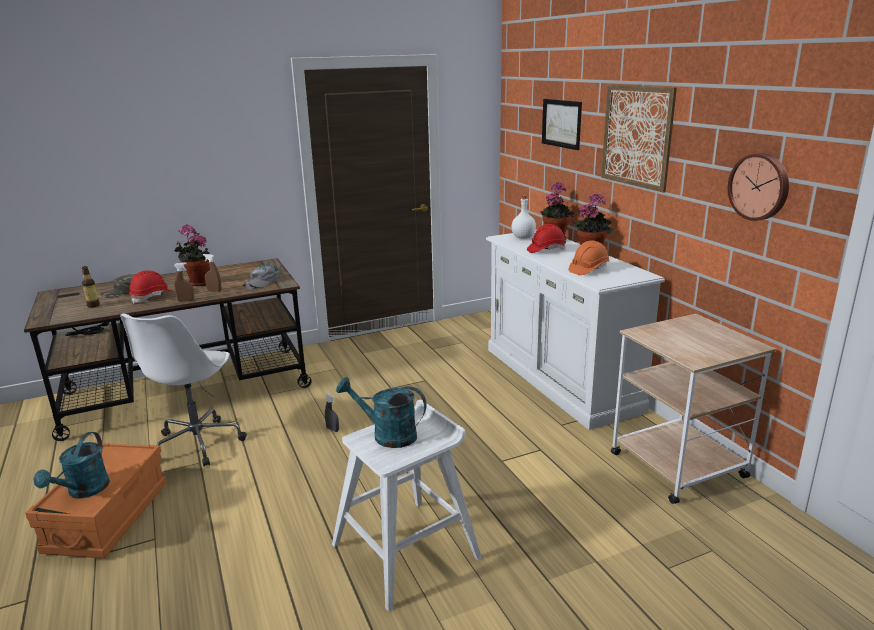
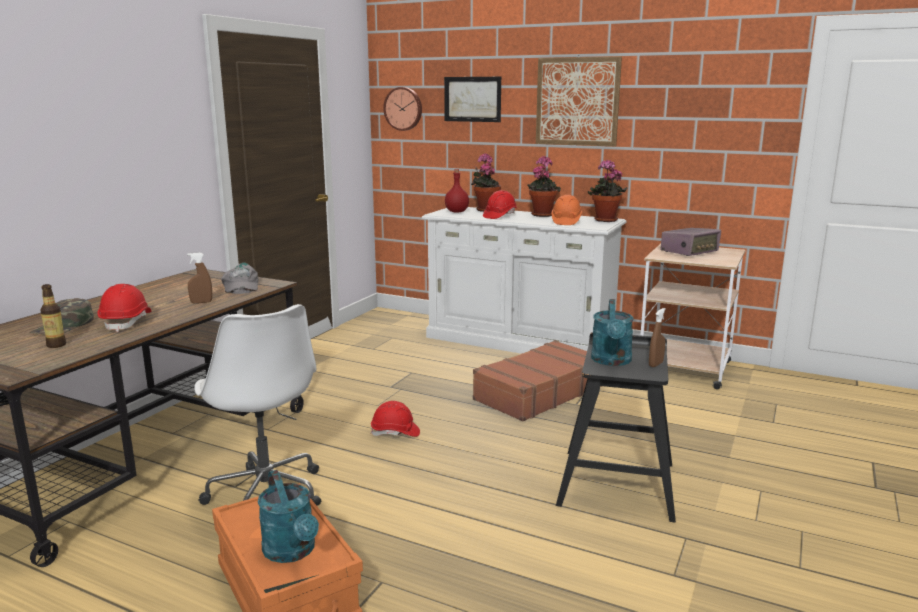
camera: 40 degrees left, 5 degrees down
(186, 300) = (189, 315): brown spray bottle -> brown spray bottle (655, 364)
(198, 283) = (156, 301): potted plant -> potted plant (605, 220)
(332, 429) = (395, 433): grey spray bottle -> red hard hat
(387, 435) = (611, 361): turquoise watering can -> turquoise watering can turned 60 degrees counterclockwise
(407, 550) = (617, 483): white stool -> black stool
(489, 436) = (538, 393): none -> brown suitcase
(522, 237) = (456, 212): white bottle -> red bottle
(691, 335) = (689, 252): none -> radio
(760, 186) = (715, 128): wall clock -> wall clock (403, 108)

